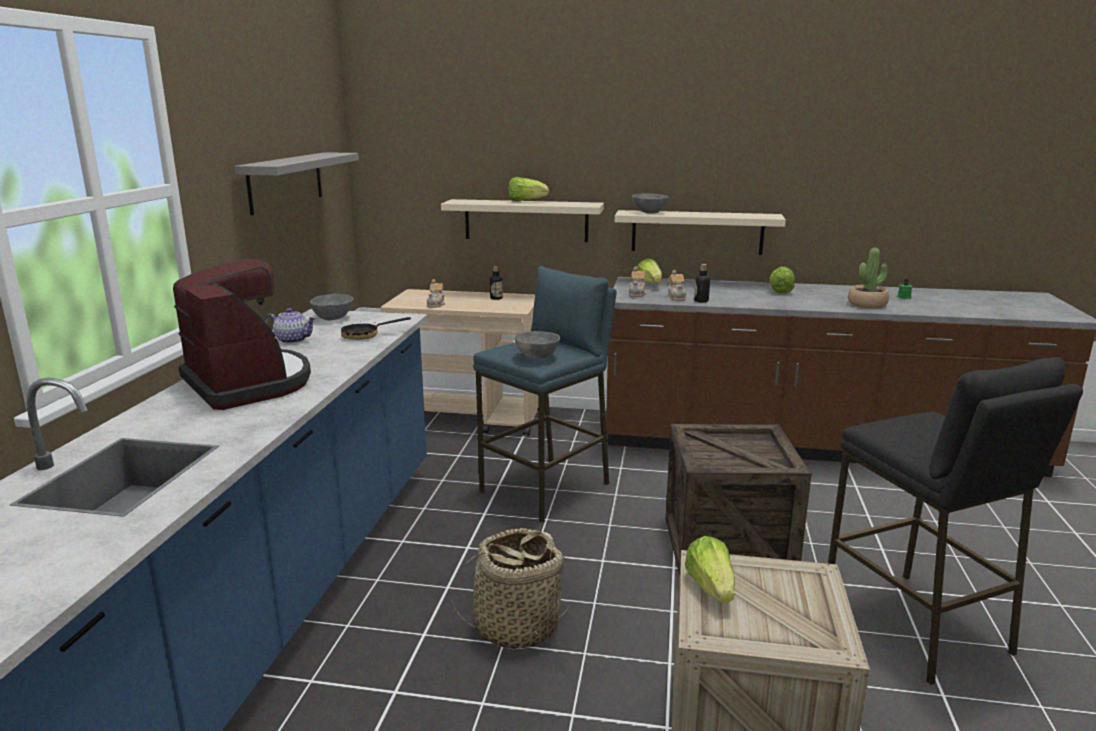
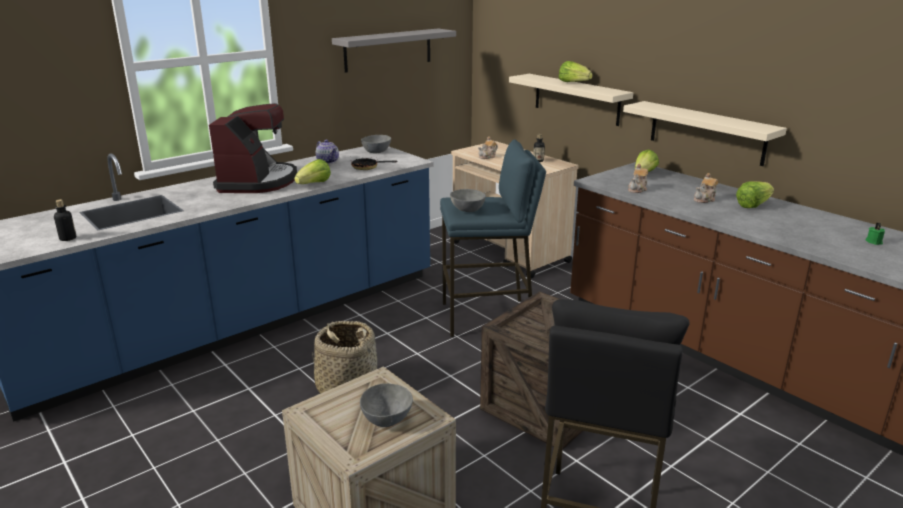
camera: 40 degrees right, 5 degrees up
(637, 294) = (612, 179): teapot -> teapot (705, 199)
(649, 212) = (660, 107): grey bowl -> grey bowl (387, 418)
(701, 301) = (651, 197): bottle -> bottle (68, 238)
(711, 588) = (355, 393): lettuce -> lettuce (314, 184)
(867, 304) = (806, 238): potted plant -> none

